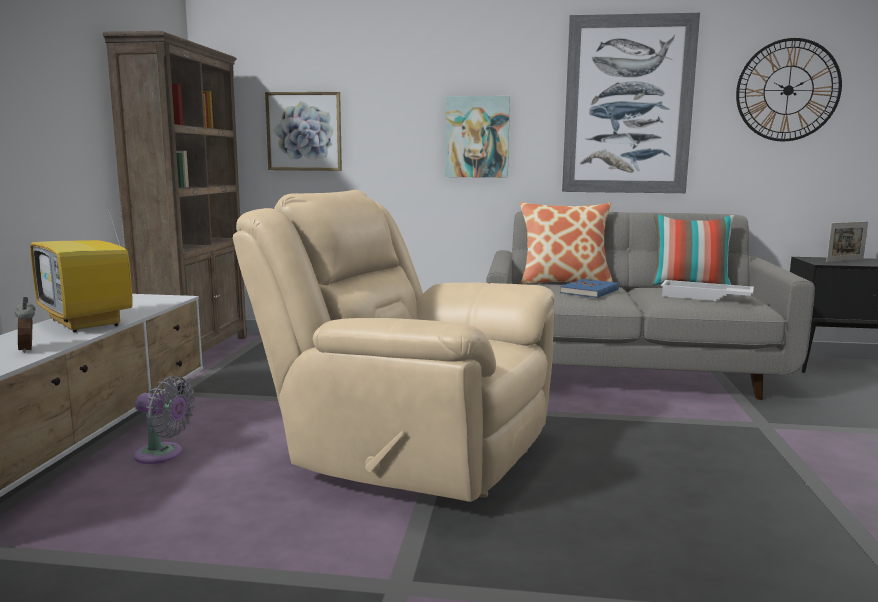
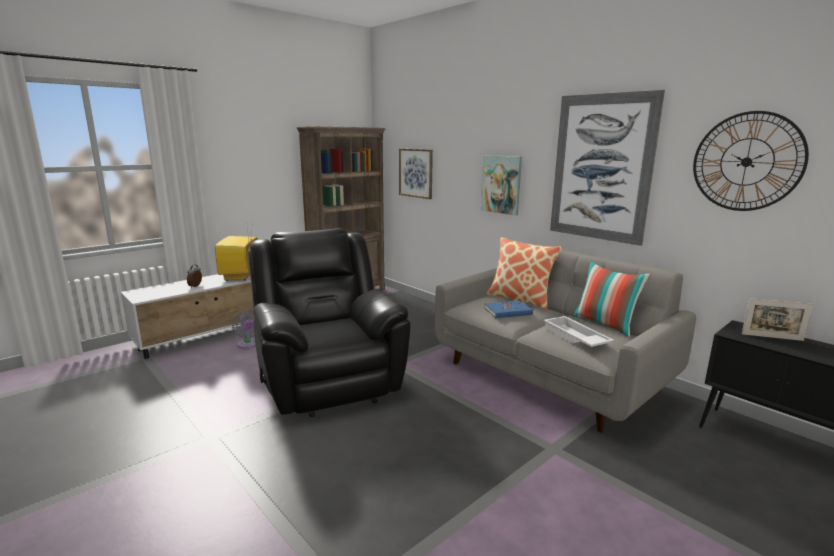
camera: 40 degrees right, 5 degrees up
(409, 452) = (328, 380): beige armchair -> black armchair

